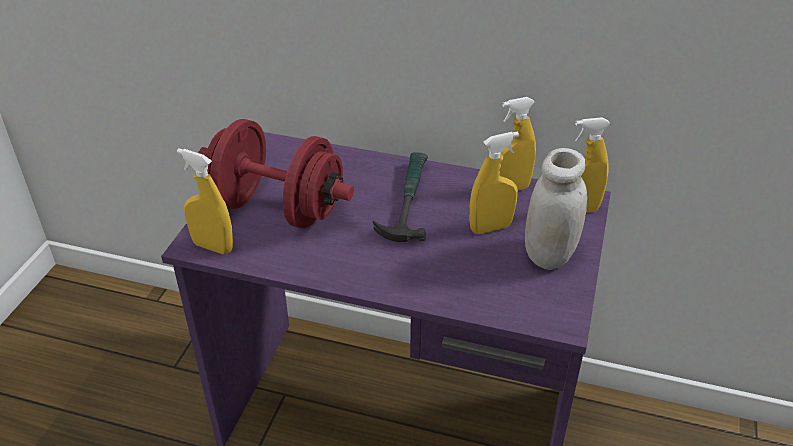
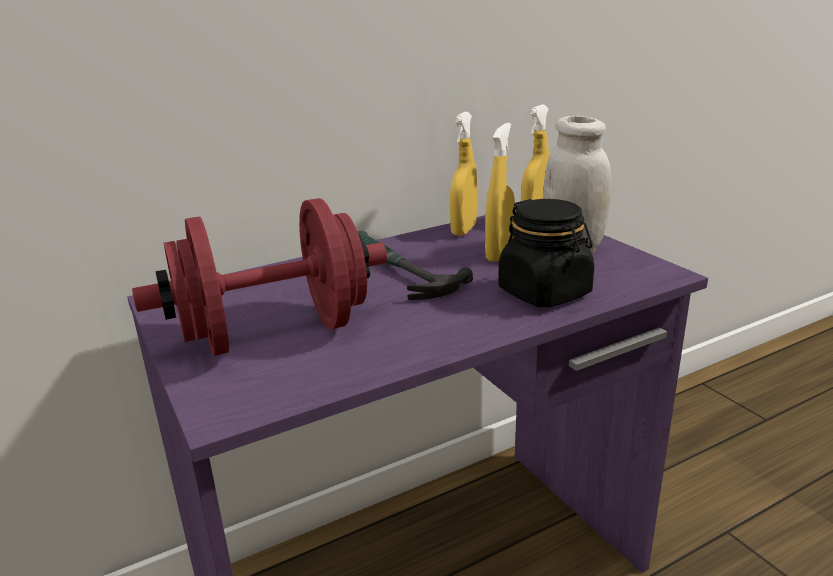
camera: 45 degrees left, 15 degrees down
(213, 247) = (253, 400): yellow spray bottle -> none
(455, 280) = (545, 292): none -> black jar

